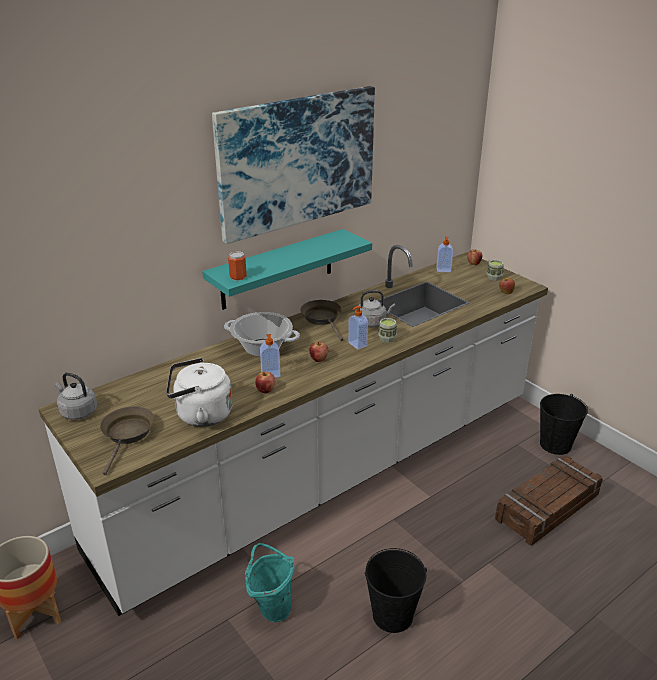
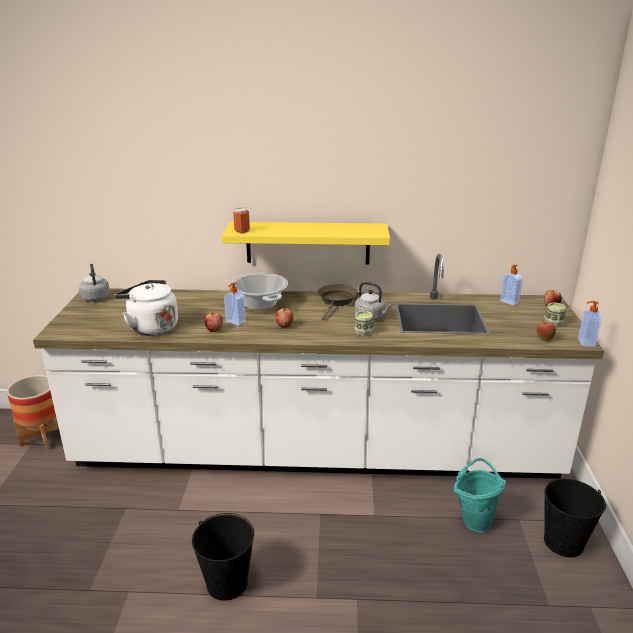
camera: 40 degrees right, 5 degrees down
(127, 435) = (96, 320): brown frying pan -> none
(271, 607) = (159, 519): turquoise bucket -> turquoise bucket (474, 519)
(277, 269) = (308, 243): turquoise shelf -> yellow shelf
(297, 161) = (334, 144): picture -> none
(357, 344) = (331, 327): soap dispenser -> soap dispenser (585, 342)
(548, 507) = (478, 592): crate -> none

